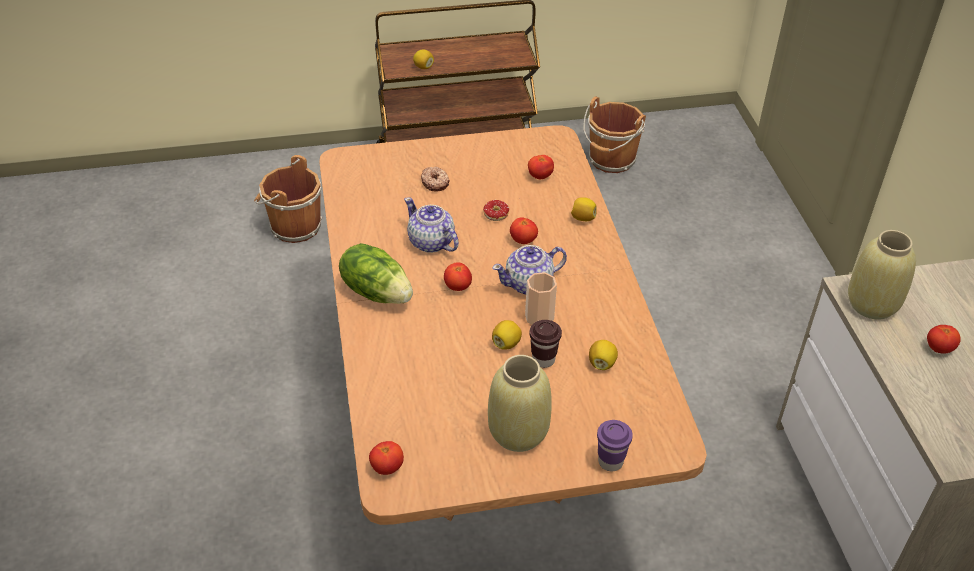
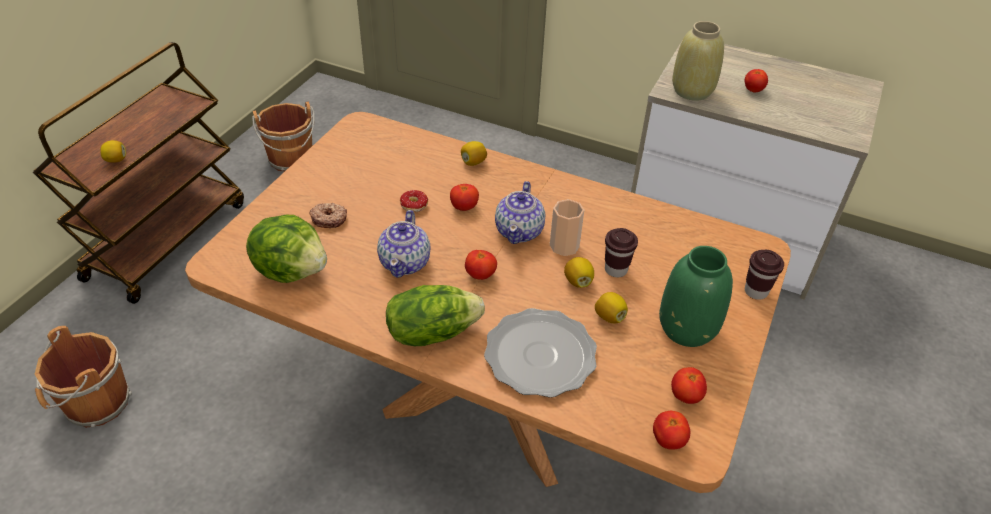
camera: 55 degrees left, 0 degrees up
(369, 195) = (292, 270): none -> lettuce
(406, 358) = (539, 355): none -> plate
(431, 242) = (405, 262): teapot -> teapot turned 75 degrees counterclockwise
(519, 432) = (687, 327): beige vase -> green vase
(540, 176) = (396, 157): tomato -> tomato (685, 396)
(602, 363) = (647, 240): lemon -> lemon (609, 316)
(610, 462) = (756, 291): purple cup -> brown cup

